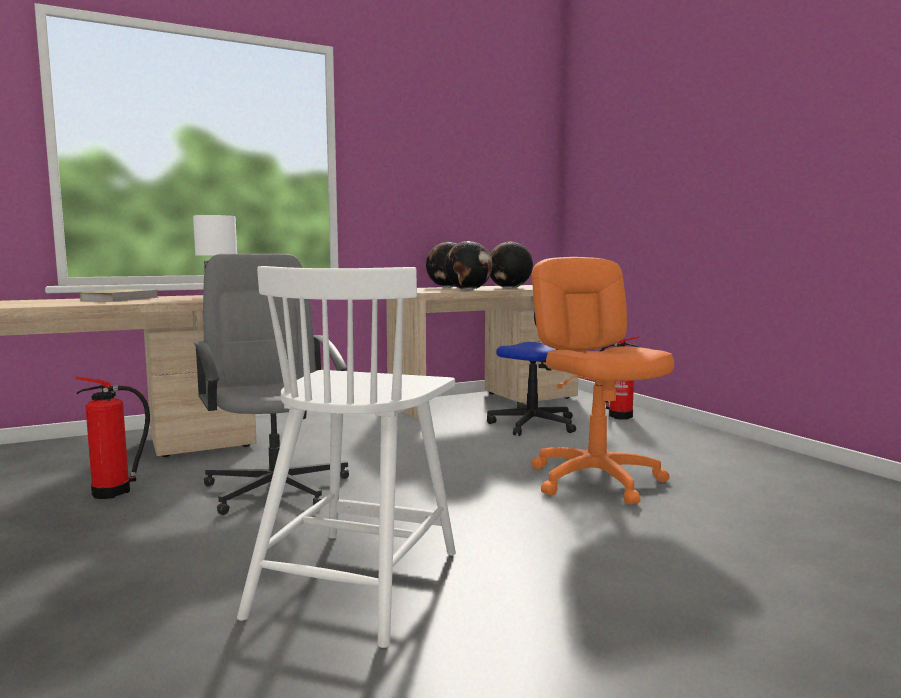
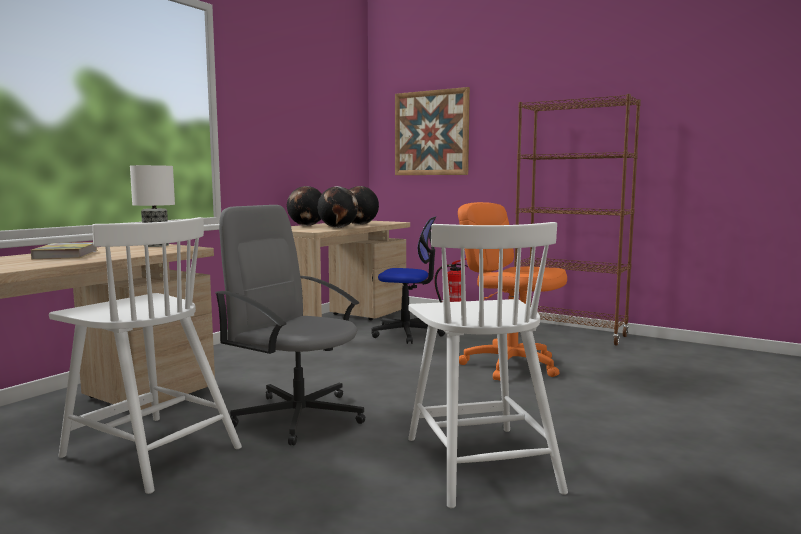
camera: 30 degrees left, 0 degrees up
(115, 492) = (149, 451): fire extinguisher -> white chair
(621, 174) = (431, 133): none -> picture
(755, 455) = (569, 333): none -> brown bookcase

